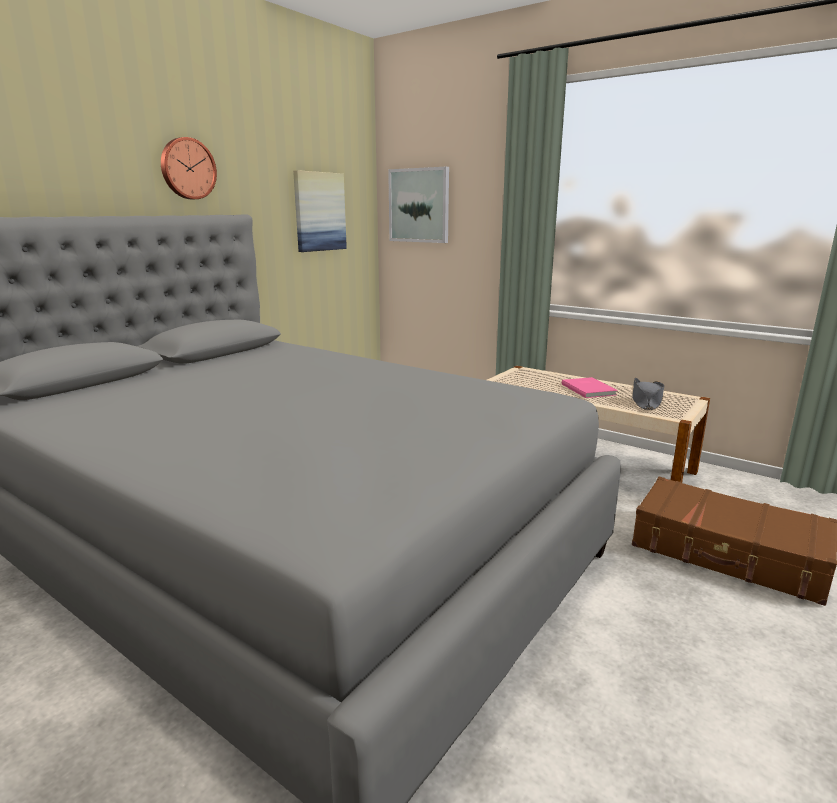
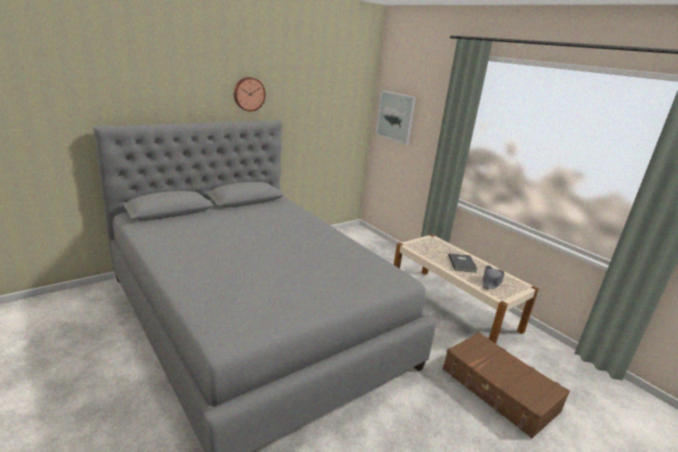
camera: 15 degrees right, 5 degrees up
(319, 212) = (330, 115): picture -> none
(589, 389) = (462, 263): pink book -> grey book

